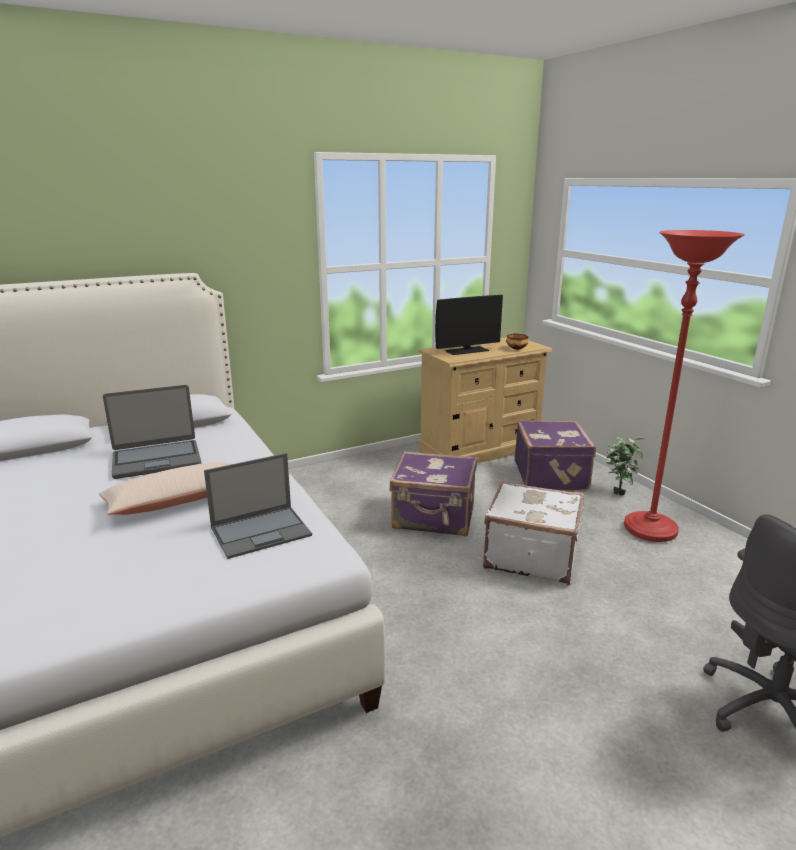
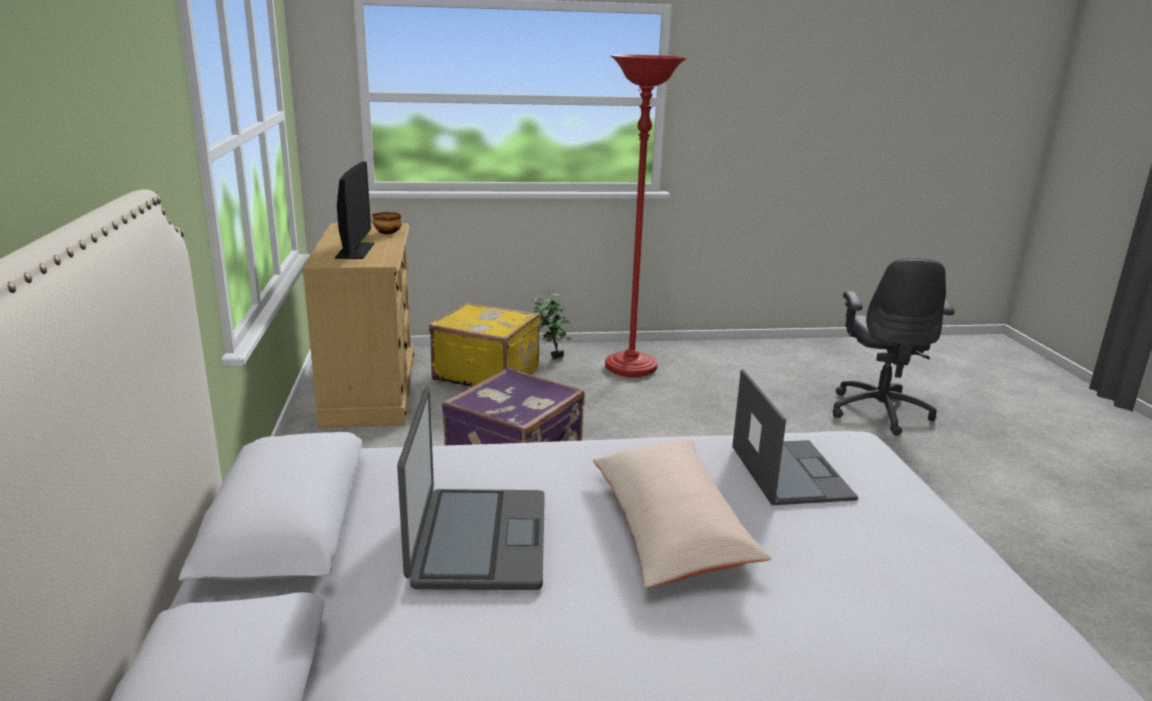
camera: 70 degrees left, 0 degrees up
(530, 556) = (639, 432): white suitcase -> none
(551, 476) = (487, 374): purple suitcase -> yellow suitcase

